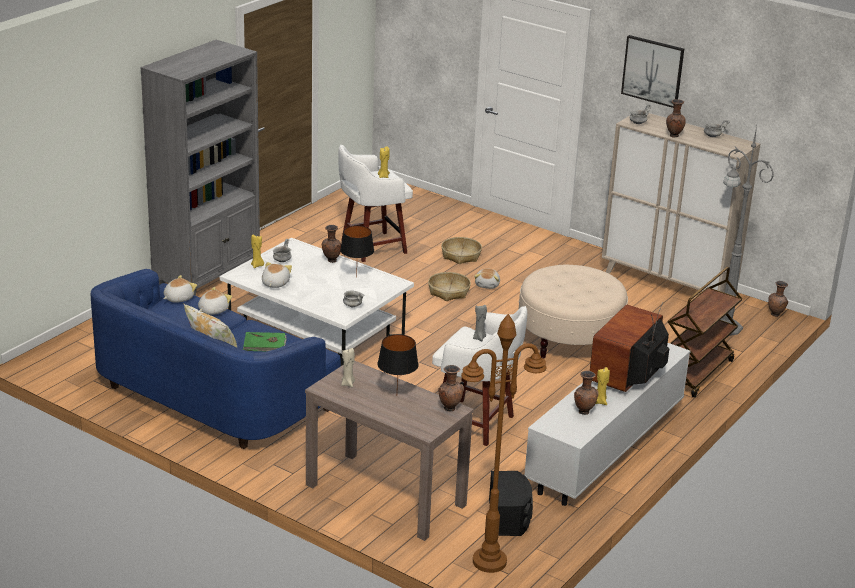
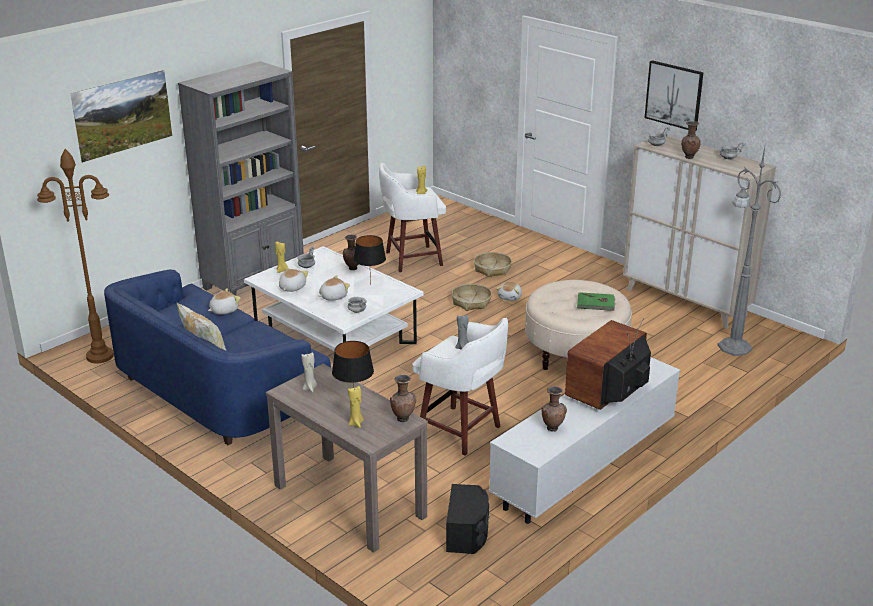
camera: 10 degrees right, 0 degrees up
(90, 122) = (125, 132): none -> picture
(178, 298) = (196, 298): plush toy -> plush toy (333, 296)
(265, 344) = (258, 345): green book -> green book (596, 304)
(490, 561) = (433, 580): brown floor lamp -> brown floor lamp (100, 356)
(600, 401) = (572, 418): yellow candle -> yellow candle (356, 423)
(696, 373) = (696, 392): brown cart -> none
(776, 315) = (789, 337): brown vase -> none

